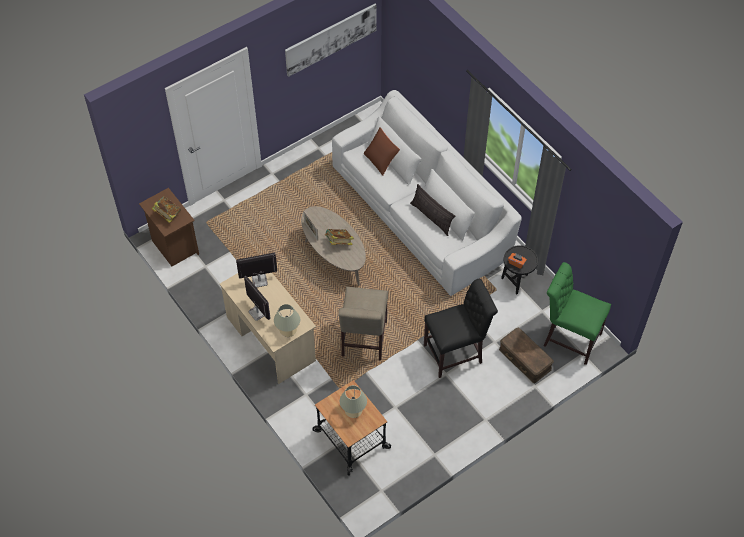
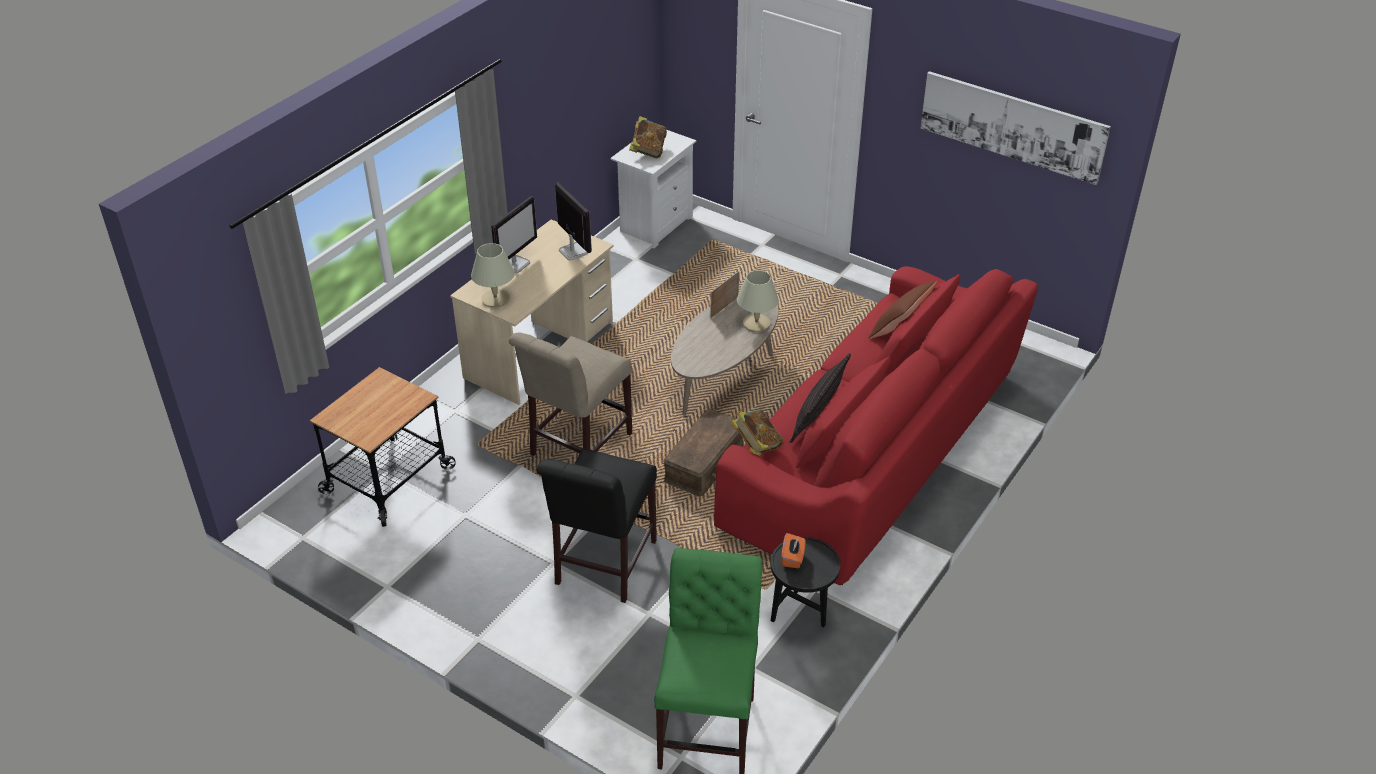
camera: 70 degrees right, 15 degrees down
(174, 246) = (654, 224): brown nightstand -> white nightstand
(339, 242) = (719, 340): book -> book (756, 445)
(353, 410) = (379, 409): beige table lamp -> beige table lamp (756, 323)
(363, 341) = (577, 447): beige chair -> beige chair turned 45 degrees counterclockwise
(421, 212) = (875, 452): white sofa -> red sofa
(456, 353) = (602, 566): black chair -> black chair turned 60 degrees clockwise
(525, 359) = (631, 667): brown storage box -> brown storage box (705, 463)

